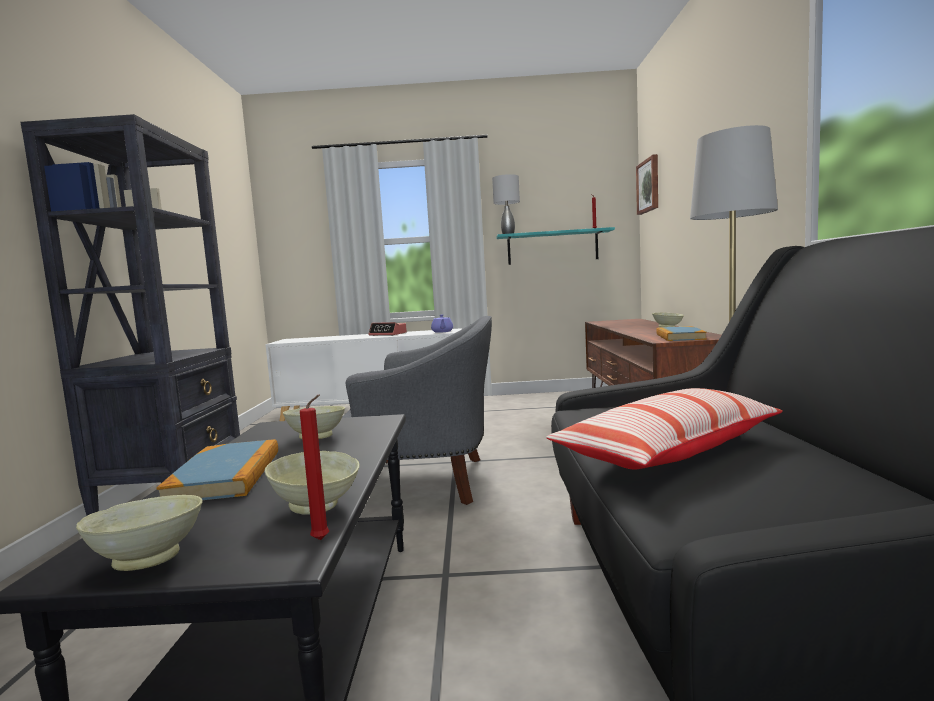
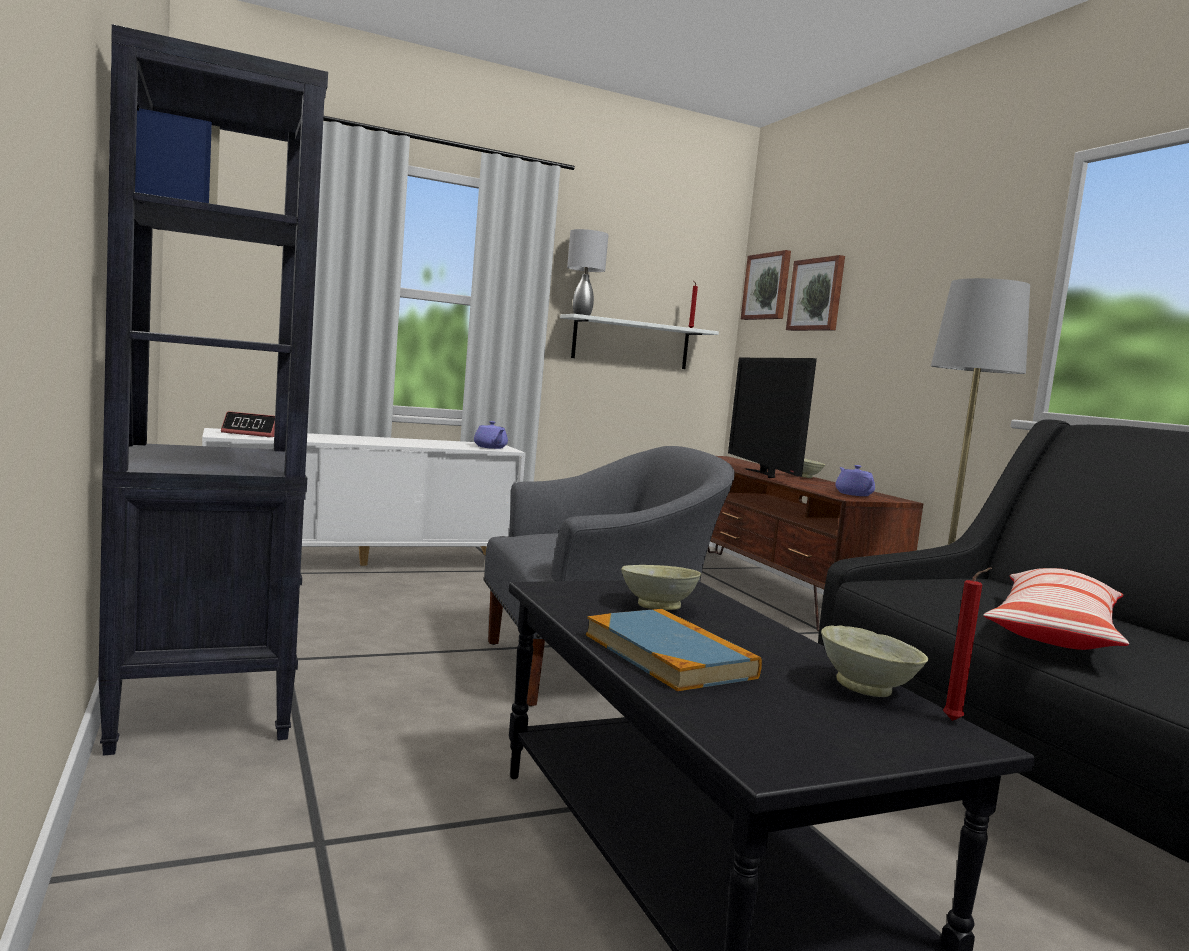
camera: 25 degrees left, 0 degrees up
(151, 558) = (828, 745): beige bowl -> none
(388, 334) = (402, 441): alarm clock -> alarm clock (255, 434)
(552, 247) = (631, 343): turquoise shelf -> white shelf
(632, 328) = (763, 474): none -> television
(672, 183) = (817, 295): none -> picture
(679, 337) = (853, 494): book -> purple teapot

